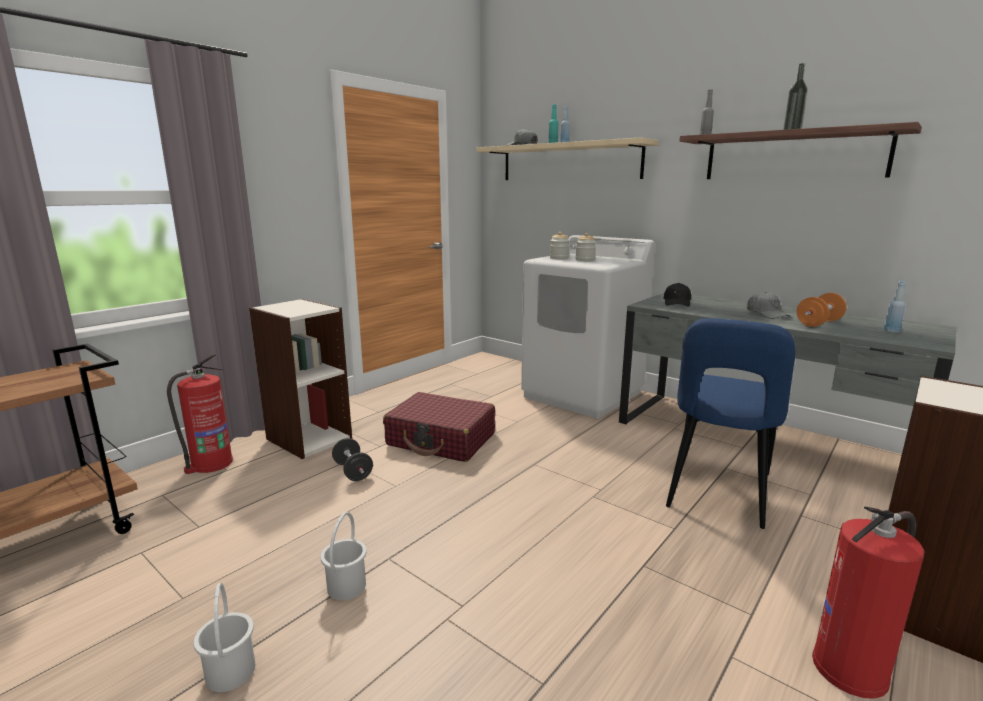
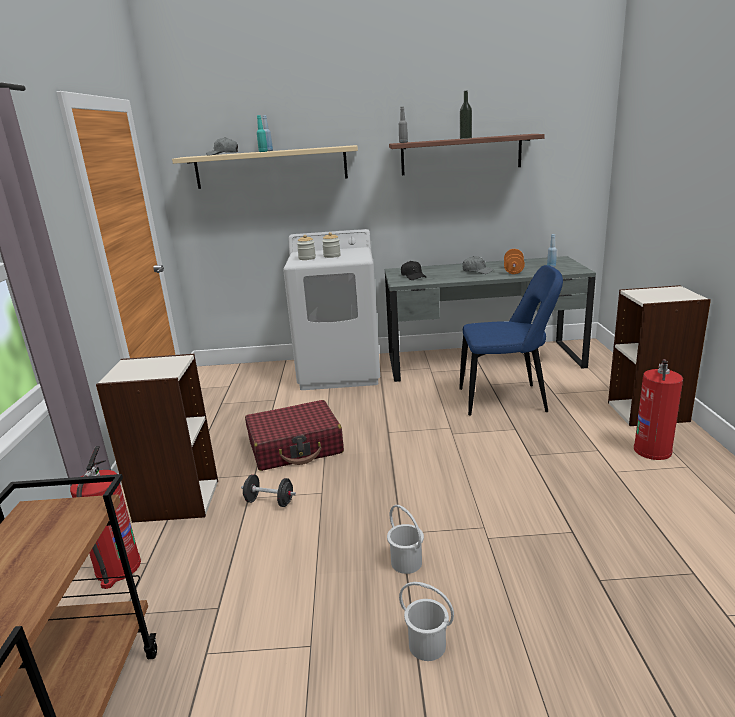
camera: 40 degrees left, 5 degrees up
(717, 493) = (506, 400): blue chair -> blue chair turned 75 degrees counterclockwise

